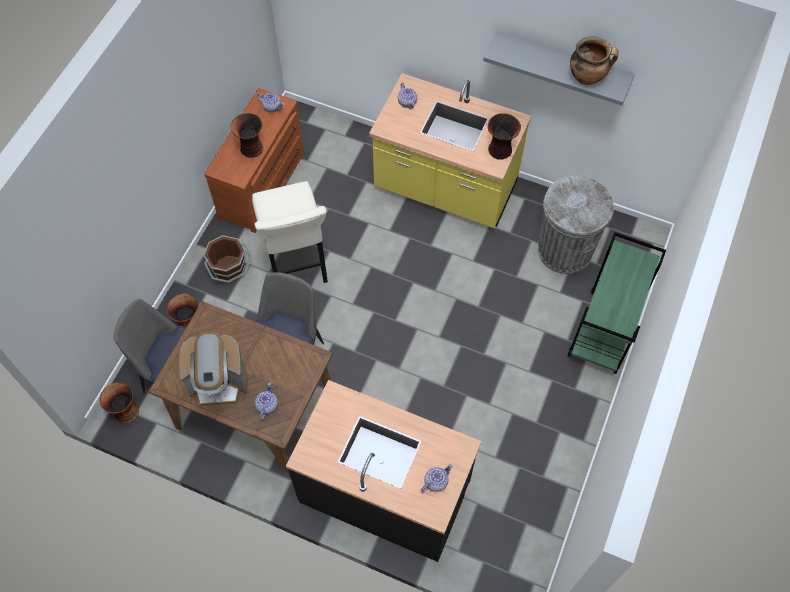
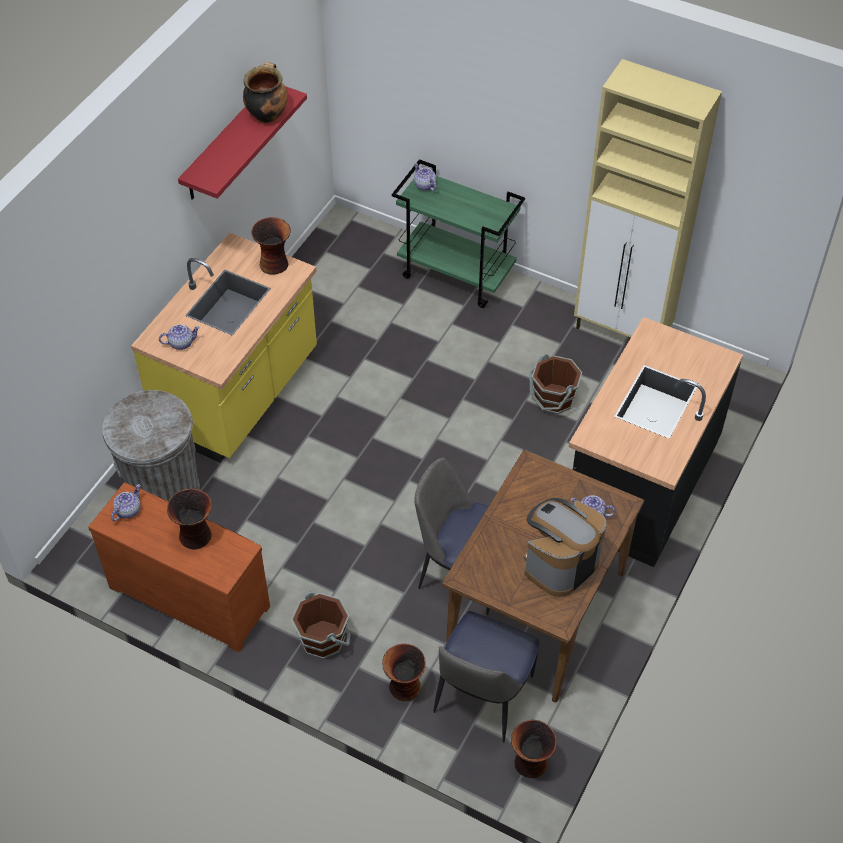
camera: 85 degrees left, 10 degrees down
(218, 383) = (559, 564): coffee machine -> coffee machine turned 135 degrees counterclockwise
(296, 266) = (330, 559): beige stool -> none
(436, 481) = (689, 356): teapot -> teapot (424, 185)
(470, 418) = (553, 399): none -> brown bucket
(559, 477) = (623, 332): none -> beige cabinet
(562, 63) = (227, 143): grey shelf -> red shelf
(565, 249) = (348, 293): grey trash can -> grey trash can (163, 490)

